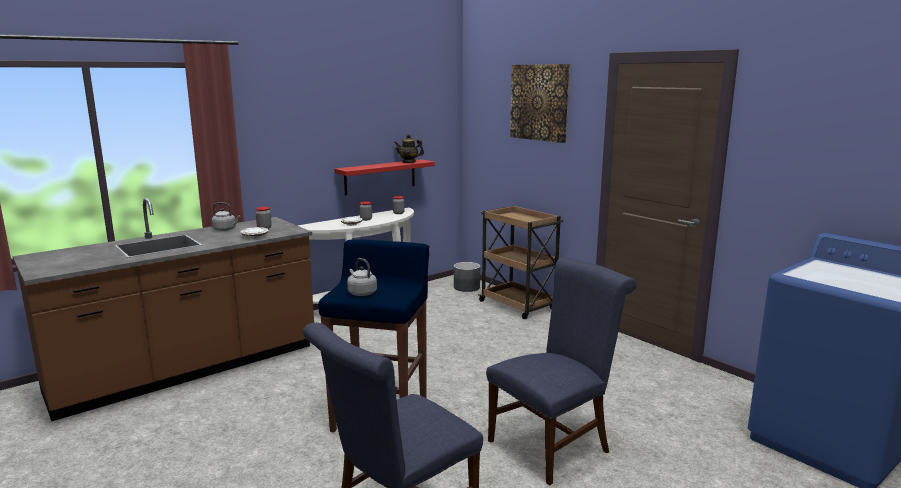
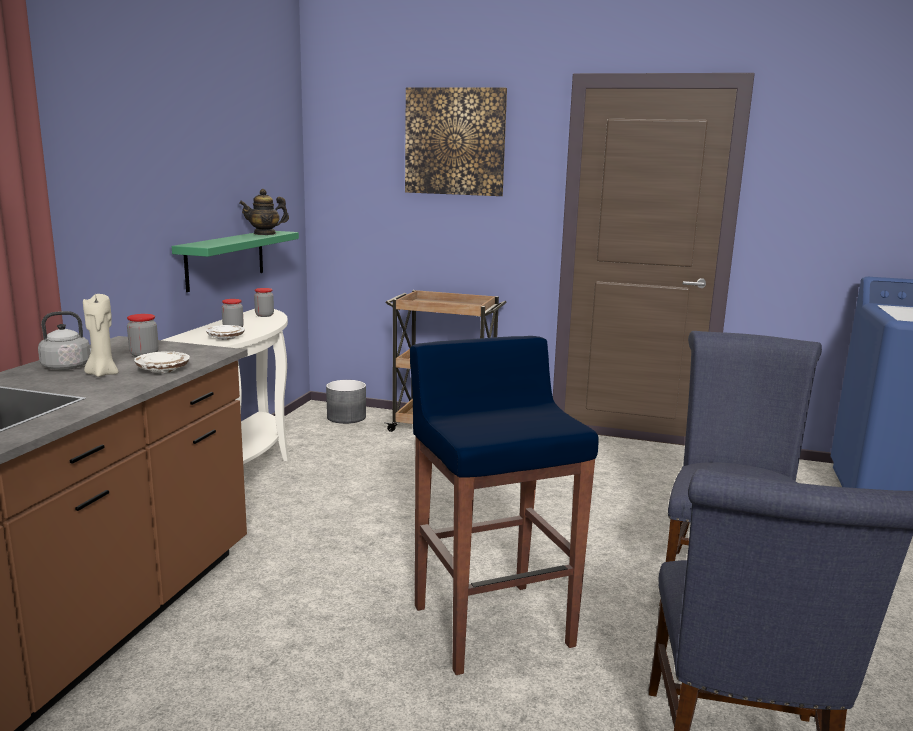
camera: 35 degrees left, 0 degrees up
(229, 235) = (102, 374): none -> beige candle
(361, 293) = (499, 426): grey kettle -> none
(380, 177) = (225, 259): red shelf -> green shelf

